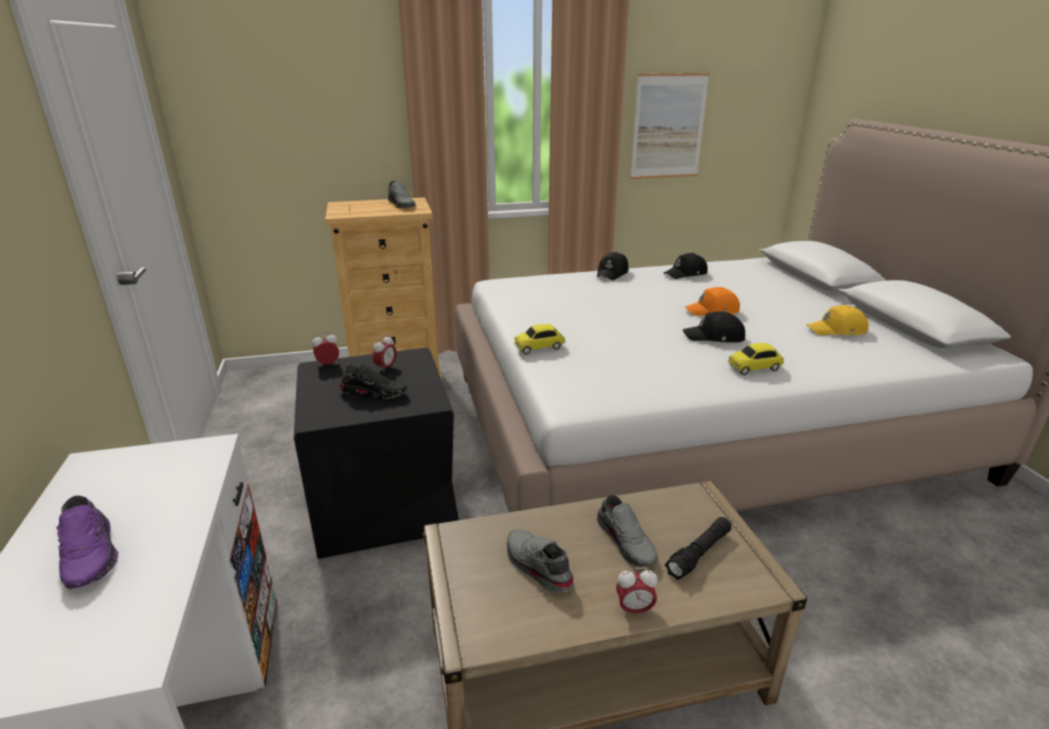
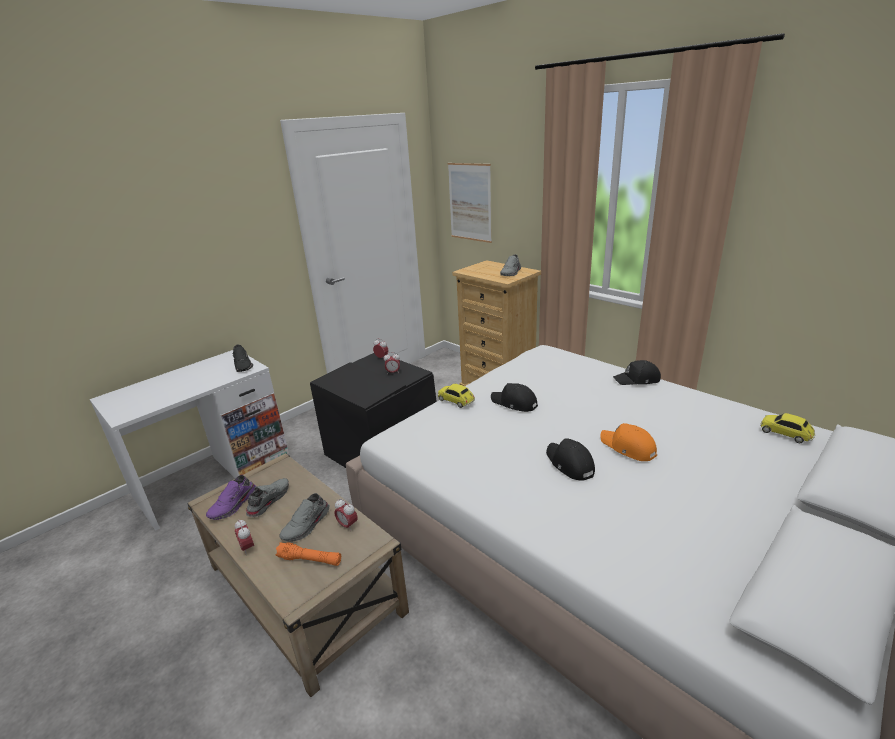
camera: 60 degrees right, 0 degrees up
(92, 555) = (175, 383): purple shoe -> purple shoe (234, 505)
(374, 392) = (361, 381): black shoe -> black shoe (244, 365)
(653, 508) = (347, 525): none -> alarm clock
(668, 127) = (806, 249): picture -> picture (470, 202)
(686, 274) = (703, 410): black cap -> black cap (514, 403)
(699, 554) = (310, 560): black flashlight -> orange flashlight
(754, 368) = (530, 500): toy car -> toy car (785, 434)
(837, 330) = (696, 535): yellow cap -> none

